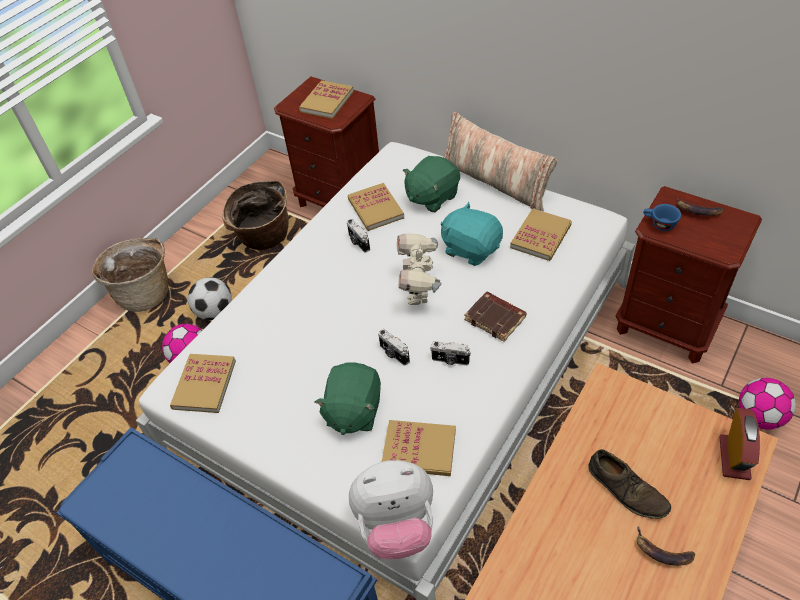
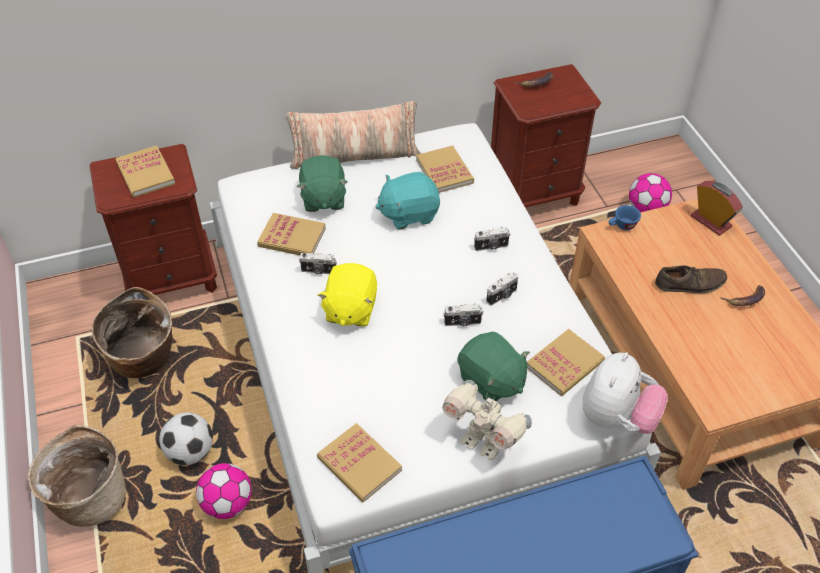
camera: 55 degrees left, 0 degrees up
(339, 283) = (350, 309): none -> yellow plush toy
(419, 293) = (419, 270): toy robot -> toy robot (483, 442)
(496, 318) = (491, 247): brown book -> camera
(659, 224) = (528, 106): blue cup -> blue cup (622, 226)

